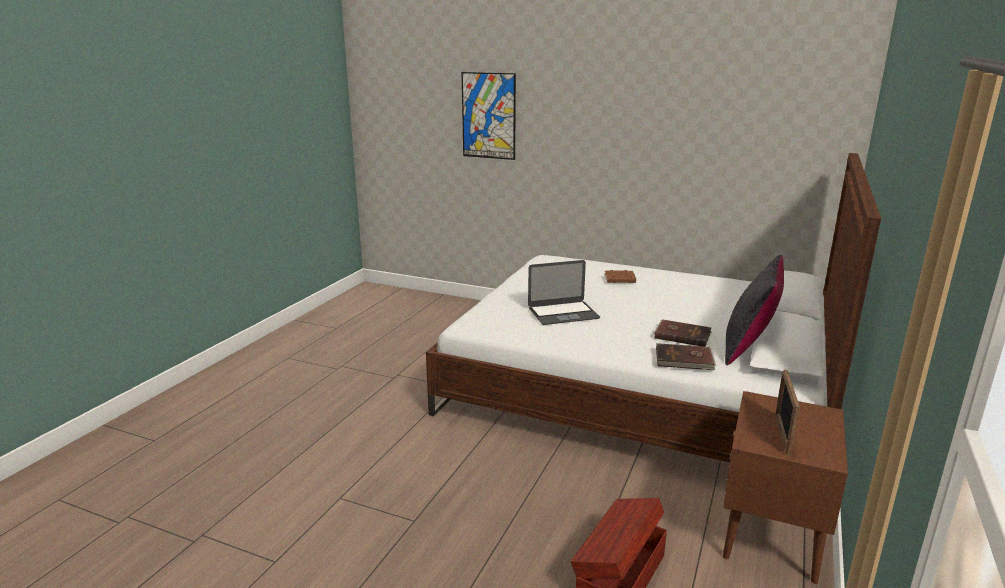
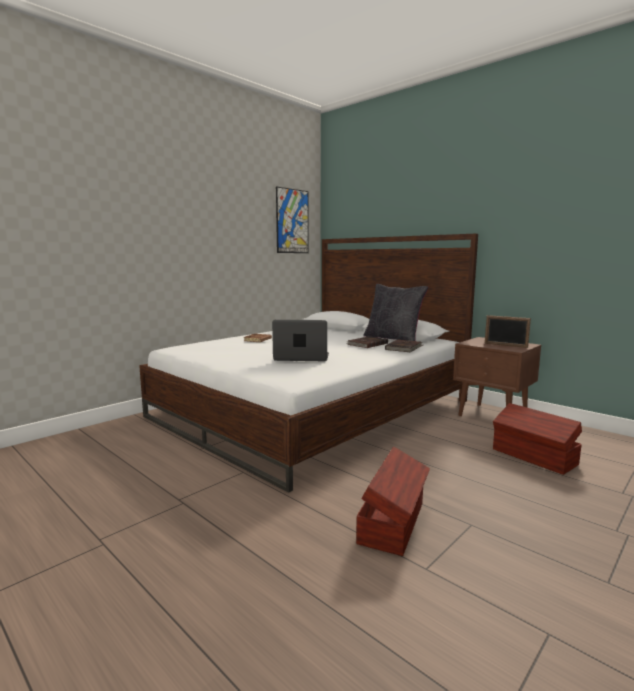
camera: 70 degrees left, 10 degrees down
(401, 475) = (393, 522): none -> brown storage box
(488, 116) = (59, 213): picture -> picture (292, 221)
(563, 313) = (301, 357): laptop -> laptop turned 90 degrees counterclockwise

